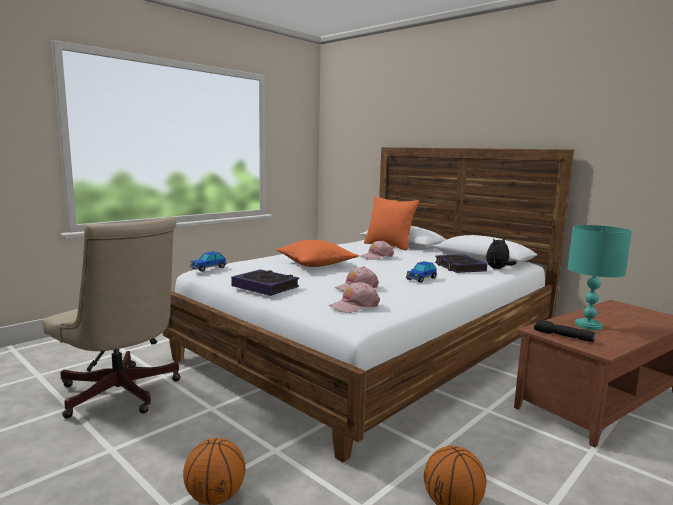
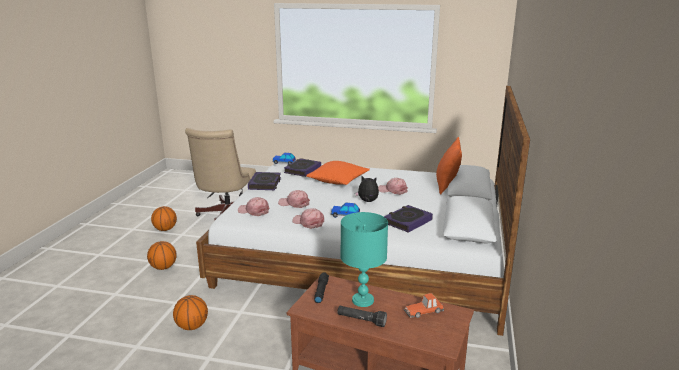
camera: 60 degrees right, 10 degrees up
(56, 463) = (165, 229): none -> basketball
(256, 266) = (302, 170): none -> book
(423, 292) = (308, 222): none -> pink cap
(498, 269) = (427, 236): plush toy -> plush toy (367, 202)
(613, 312) = (424, 311): none -> toy car
(632, 334) = (361, 320): none -> black flashlight

